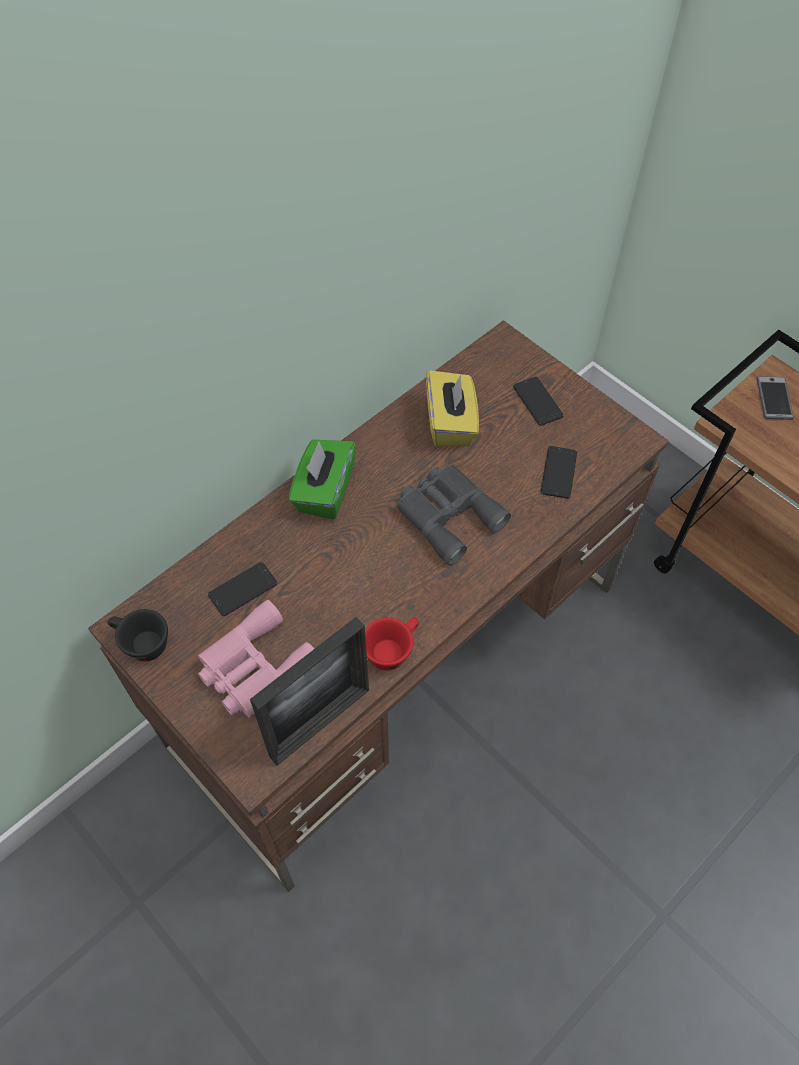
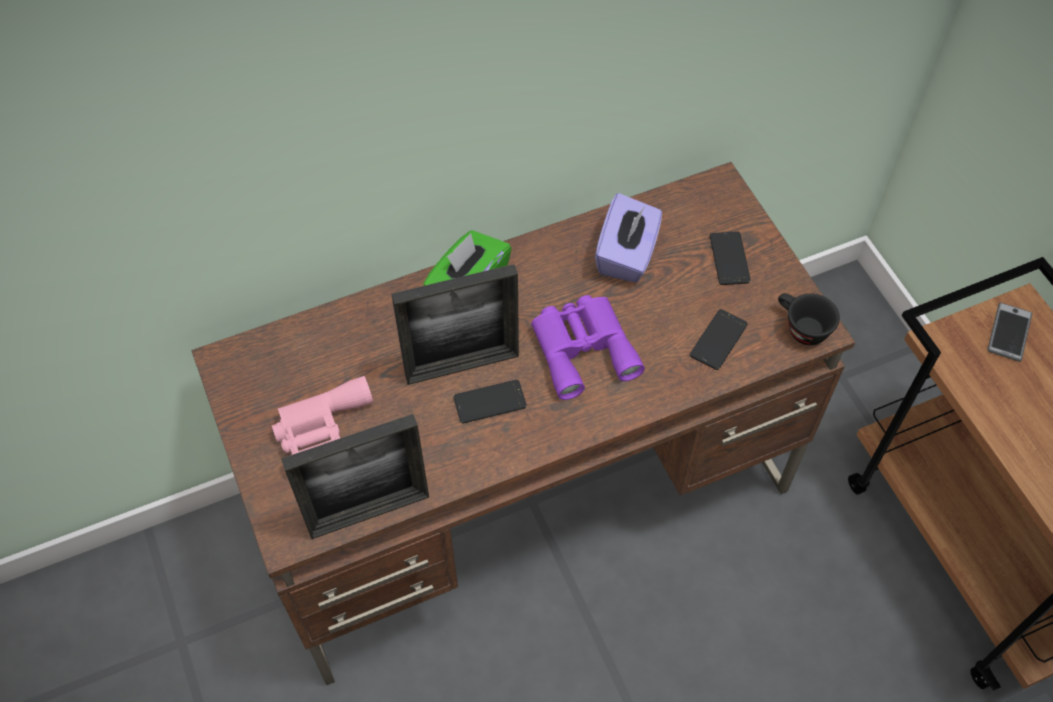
camera: 20 degrees right, 0 degrees up
(141, 643) = (233, 381): black cup -> black cup (801, 327)
(243, 589) = (349, 359): phone -> phone (490, 402)
(348, 563) = (462, 366): none -> picture frame
(392, 649) = (469, 465): red cup -> none
(447, 514) = (582, 347): grey binoculars -> purple binoculars
(451, 423) = (627, 255): yellow tissue box -> purple tissue box

